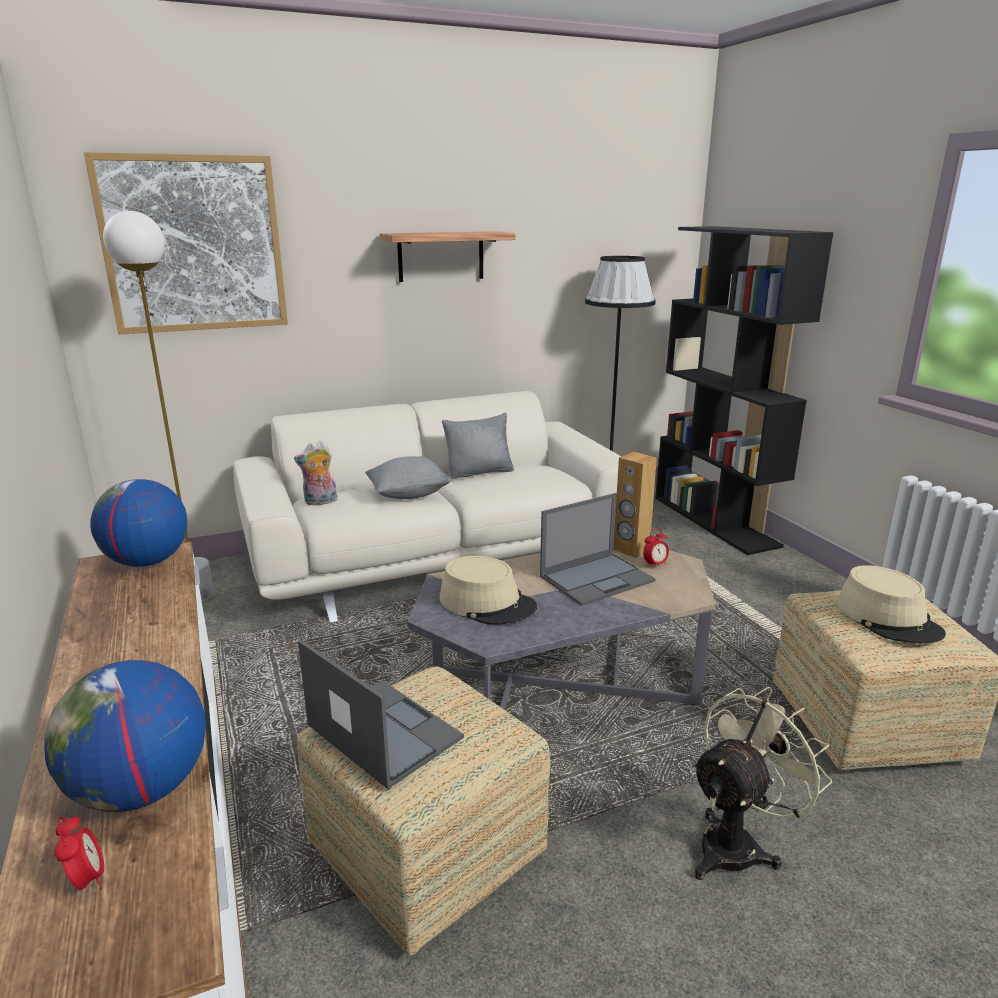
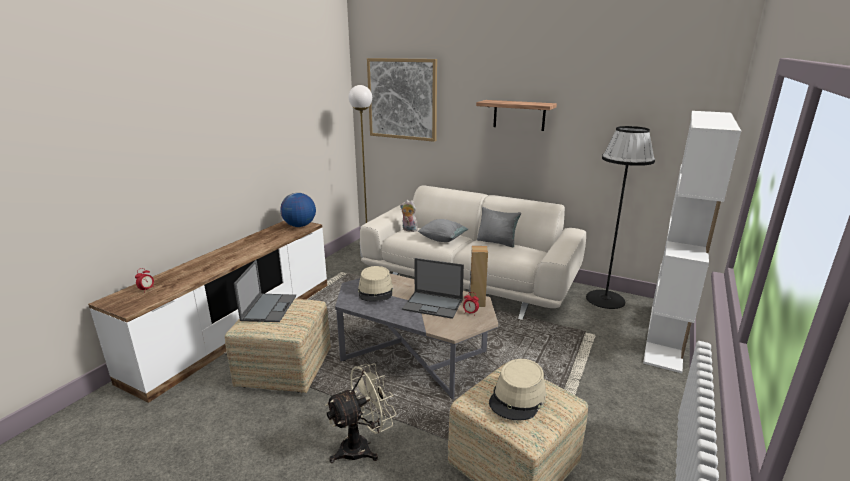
camera: 50 degrees right, 0 degrees up
(141, 790) = (184, 279): globe -> none
(715, 521) = (666, 337): black bookcase -> white bookcase
(737, 844) = (362, 446): beige fan -> beige fan turned 45 degrees counterclockwise

